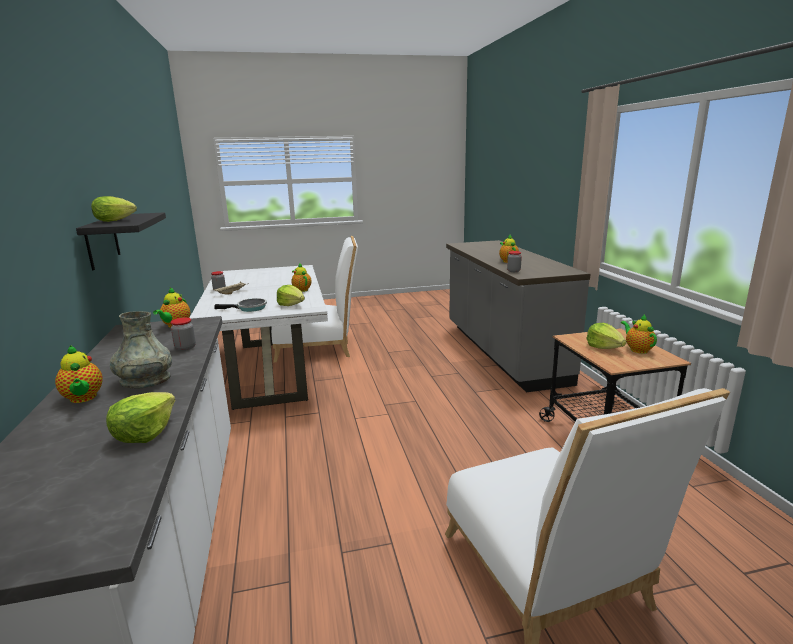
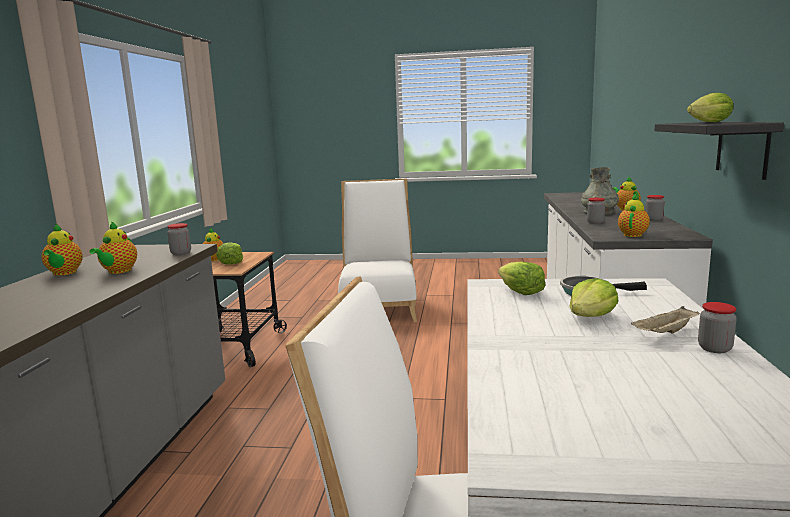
camera: 160 degrees left, 5 degrees down
(103, 360) = (653, 219): none -> jar
(145, 433) = (570, 203): lettuce -> lettuce (591, 317)
(301, 290) = (506, 324): teapot -> teapot (64, 273)

